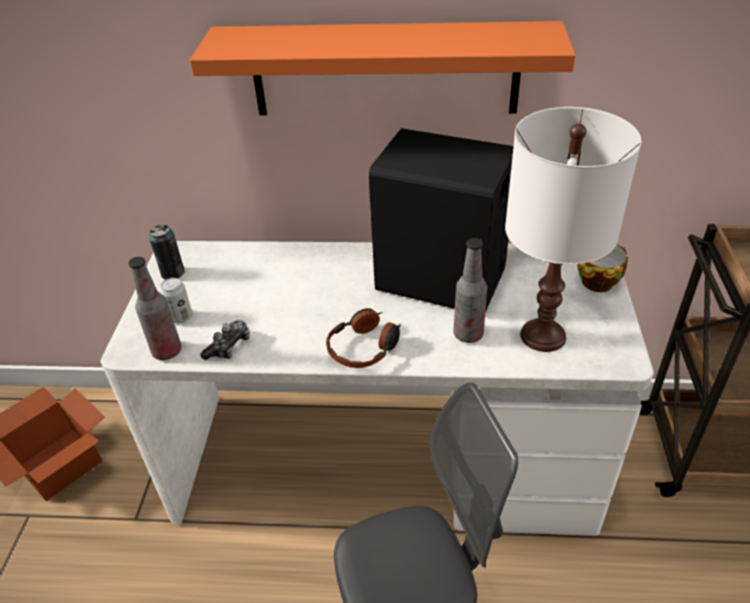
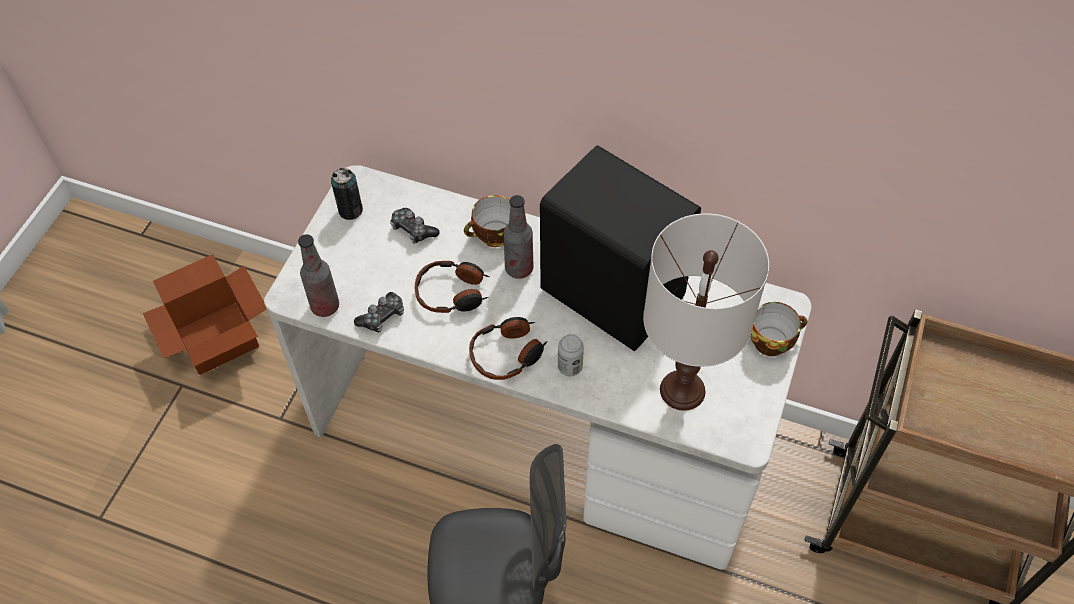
camera: 15 degrees right, 15 degrees up
(181, 317) = (346, 269): can -> can (570, 367)
(237, 274) = (413, 230): none -> game controller
(292, 312) = (452, 293): none -> headphones
(314, 263) = (493, 236): none -> cup
(385, 70) = (589, 86): orange shelf -> none
(468, 334) = (611, 368): bottle -> bottle (519, 268)

